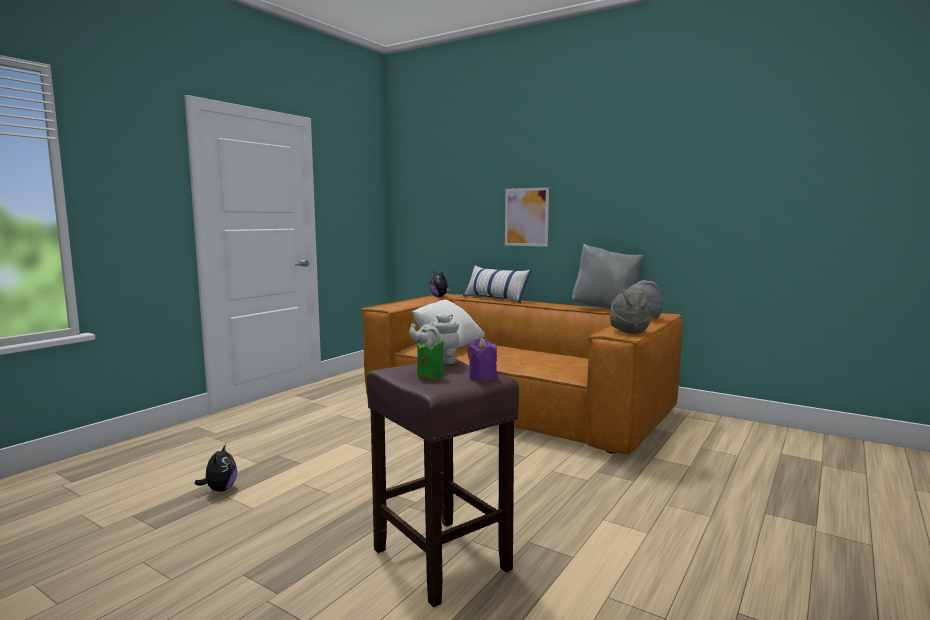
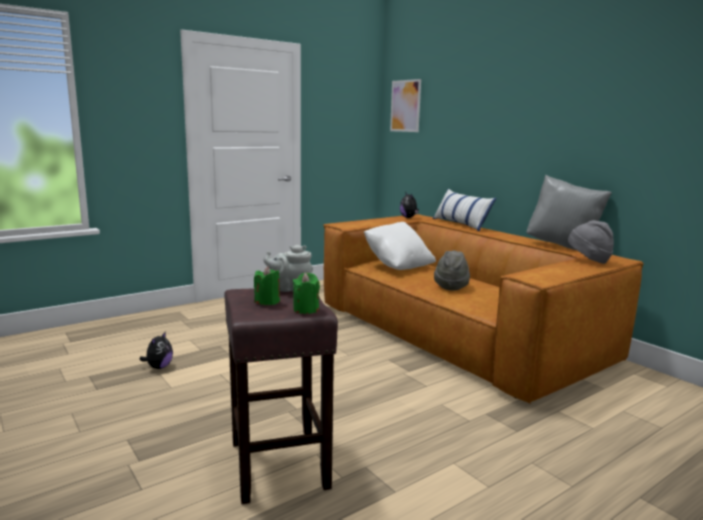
camera: 20 degrees right, 5 degrees up
(482, 377) = (306, 309): purple candle -> green candle
(526, 217) = (498, 143): picture -> picture (405, 106)
(628, 330) = (550, 274): grey hat -> grey hat (451, 286)

